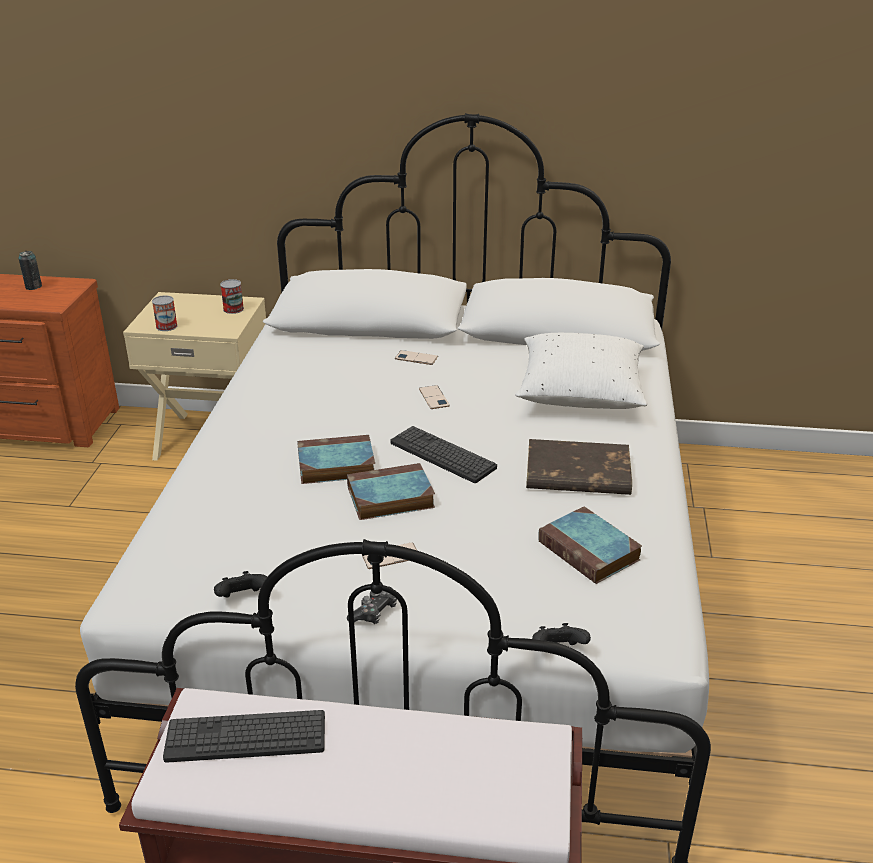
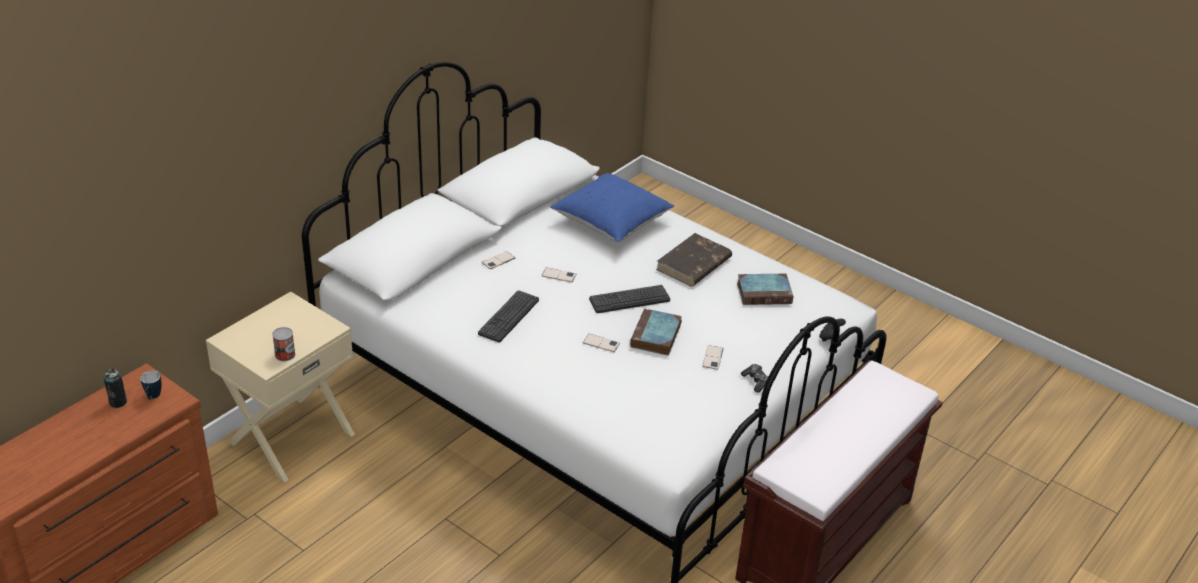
camera: 60 degrees left, 5 degrees up
(49, 296) = (153, 397): none -> mug
(233, 309) = (295, 312): can -> none
(242, 598) = (706, 422): black game controller -> none
(246, 737) = (809, 460): keyboard -> keyboard (509, 317)
(334, 465) = (601, 343): book -> phone
(580, 394) = (611, 223): white pillow -> blue pillow

